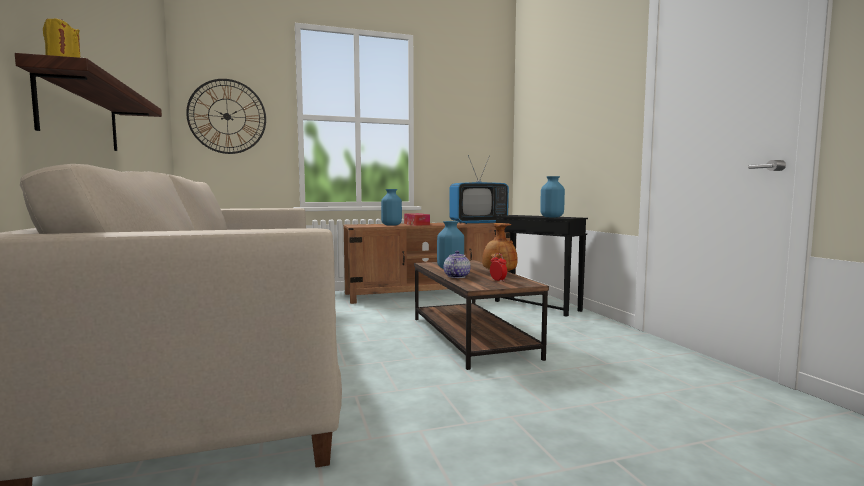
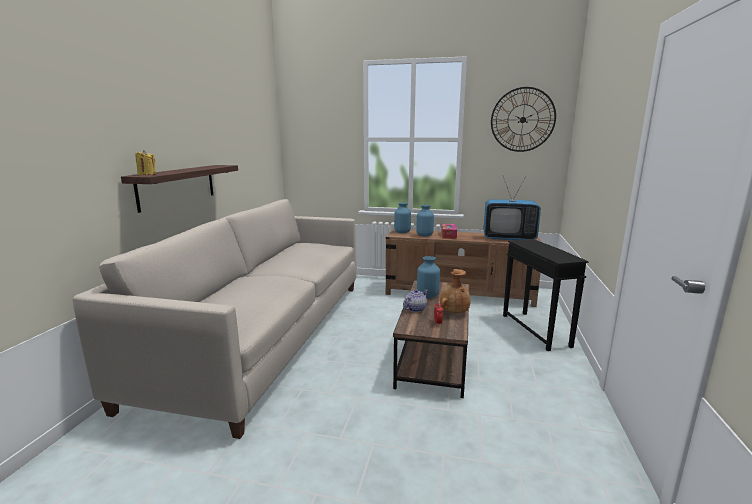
camera: 30 degrees right, 10 degrees up
(227, 116) = (315, 141): wall clock -> wall clock (522, 119)
(552, 217) = (552, 254): blue vase -> blue vase (402, 232)

